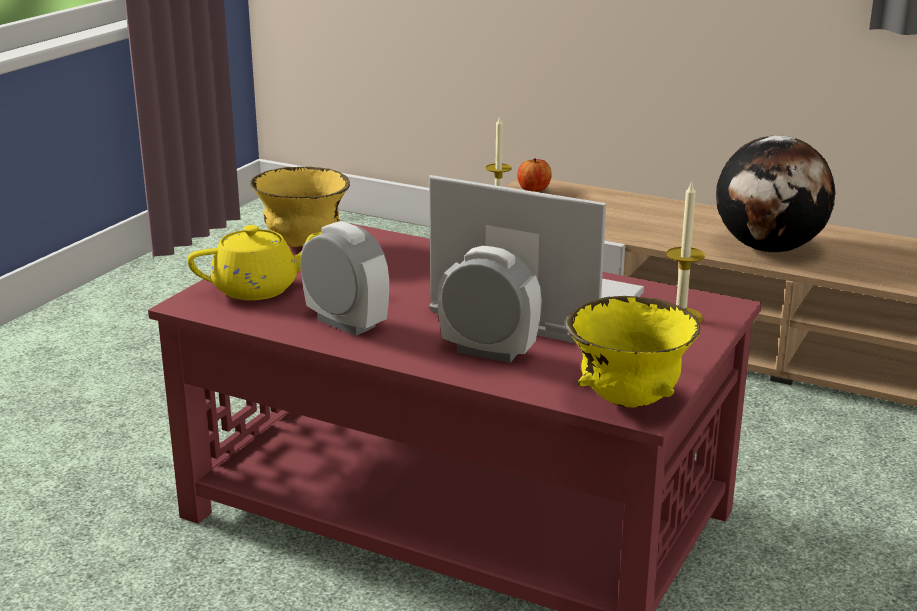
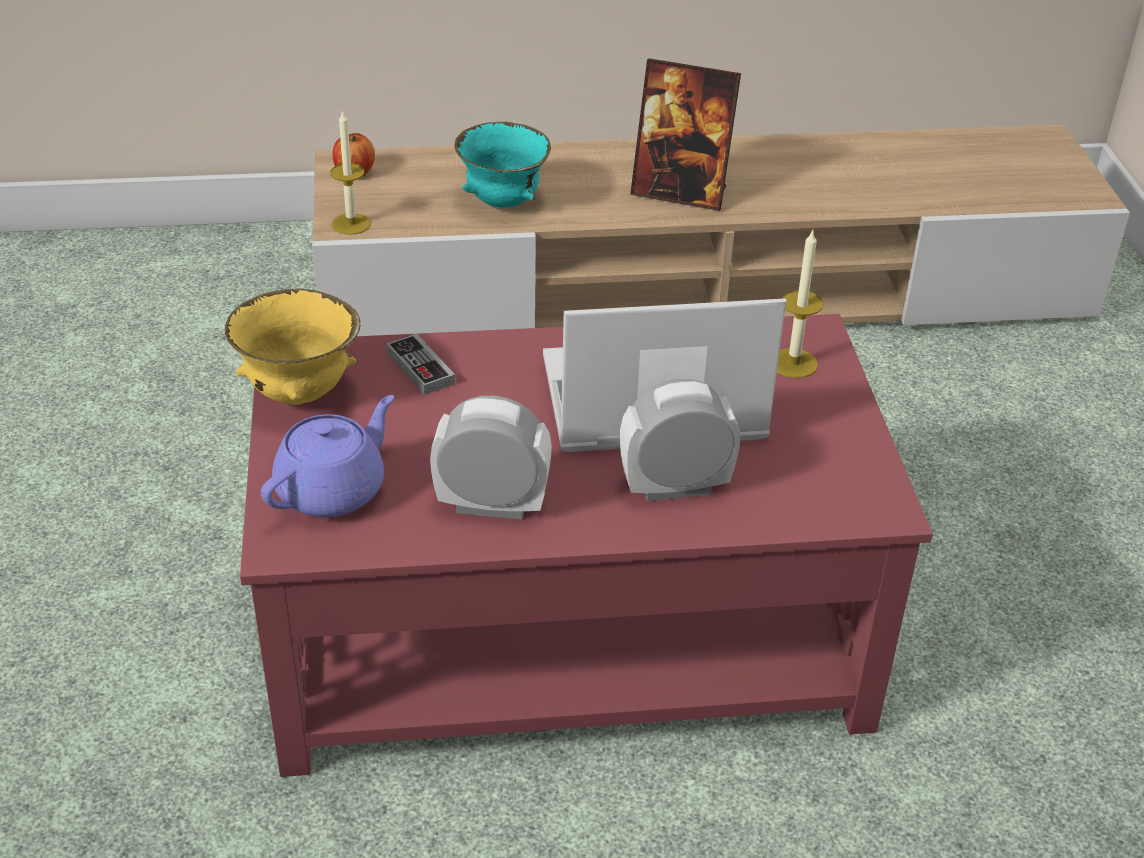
camera: 35 degrees left, 15 degrees up
(258, 289) = (333, 490): yellow teapot -> purple teapot
(397, 251) = (420, 368): none -> game controller
(620, 225) = (502, 203): none -> turquoise bowl
(628, 400) = (862, 501): yellow bowl -> none
(769, 248) = (680, 193): globe -> picture frame

